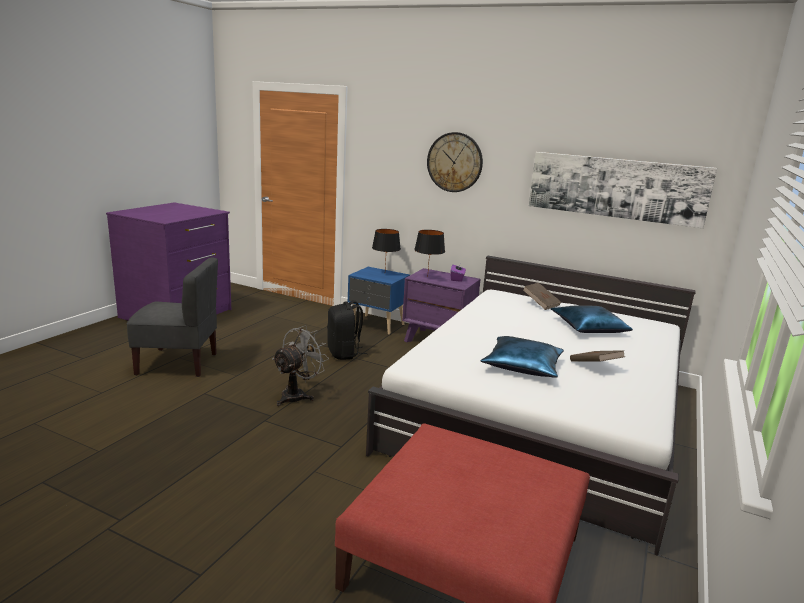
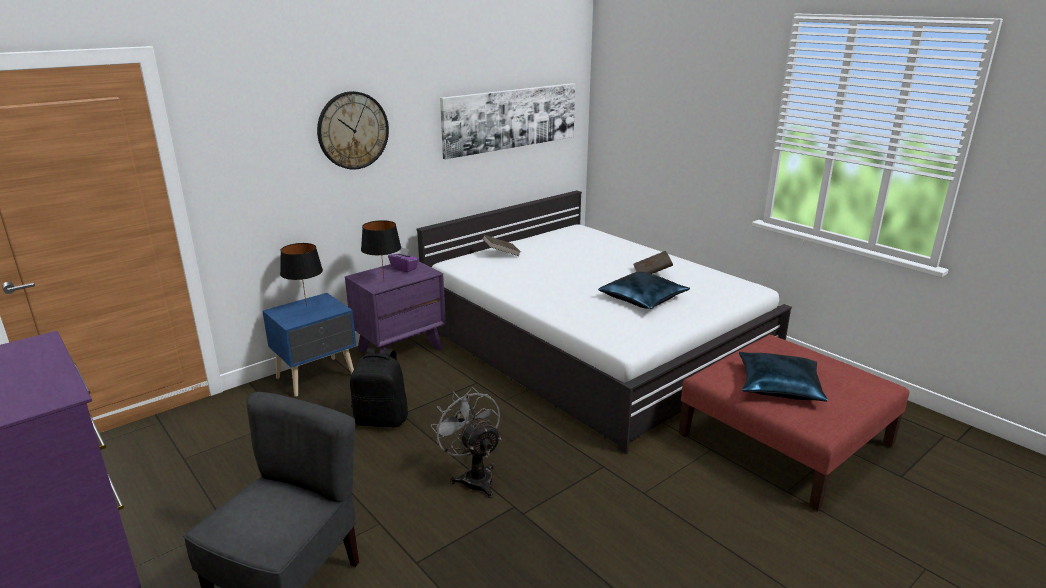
camera: 65 degrees left, 5 degrees up
(588, 327) = (570, 253): blue pillow -> blue pillow (778, 386)

